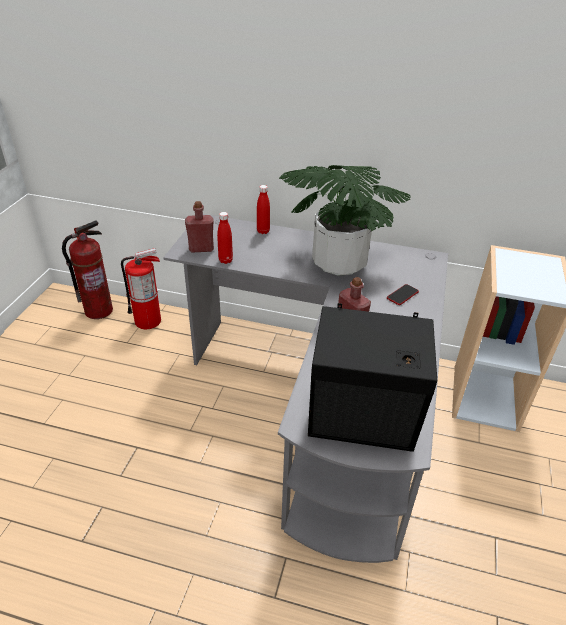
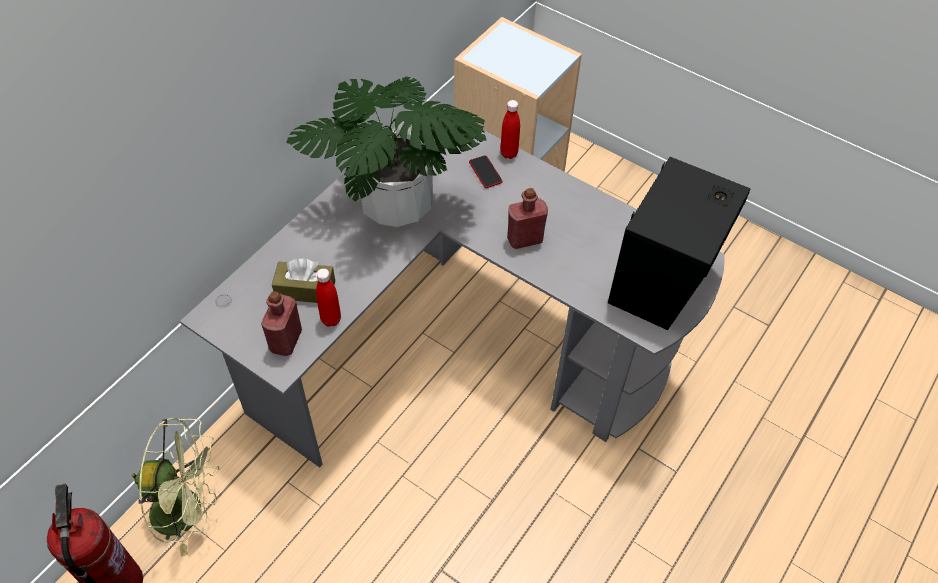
camera: 70 degrees left, 15 degrees up
(148, 321) = (189, 510): fire extinguisher -> green fan
(243, 246) = (305, 290): none -> brown tissue box
(263, 231) = (279, 257): red bottle -> red bottle (509, 153)

